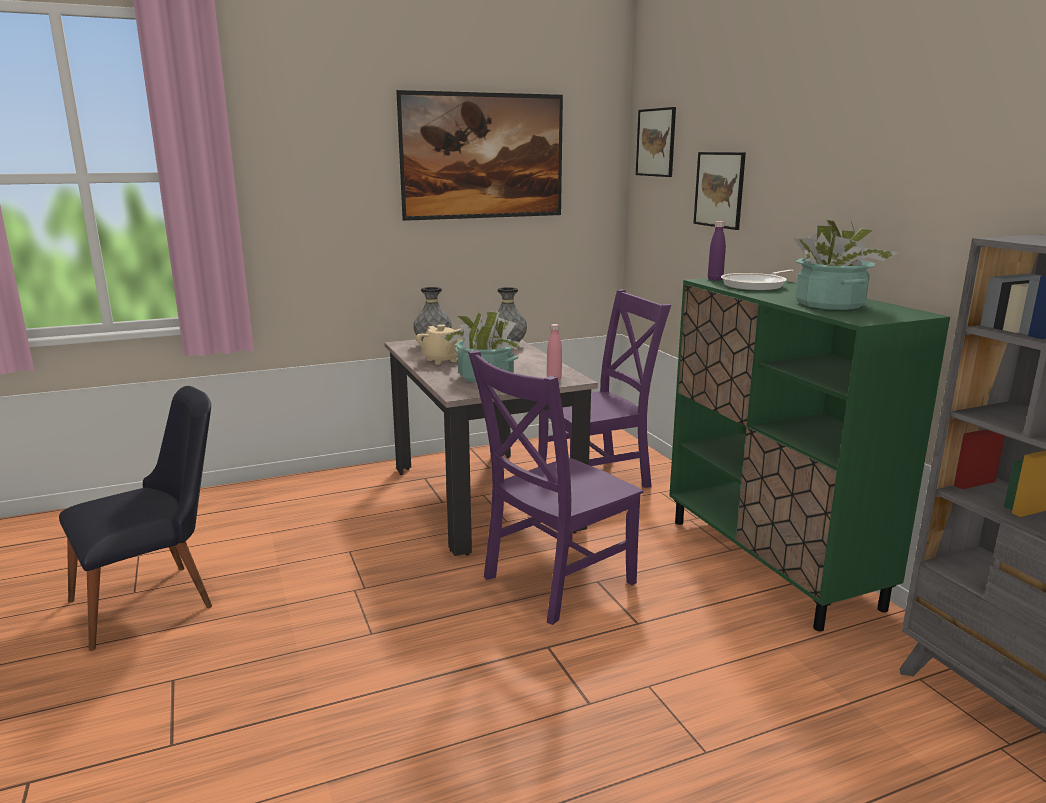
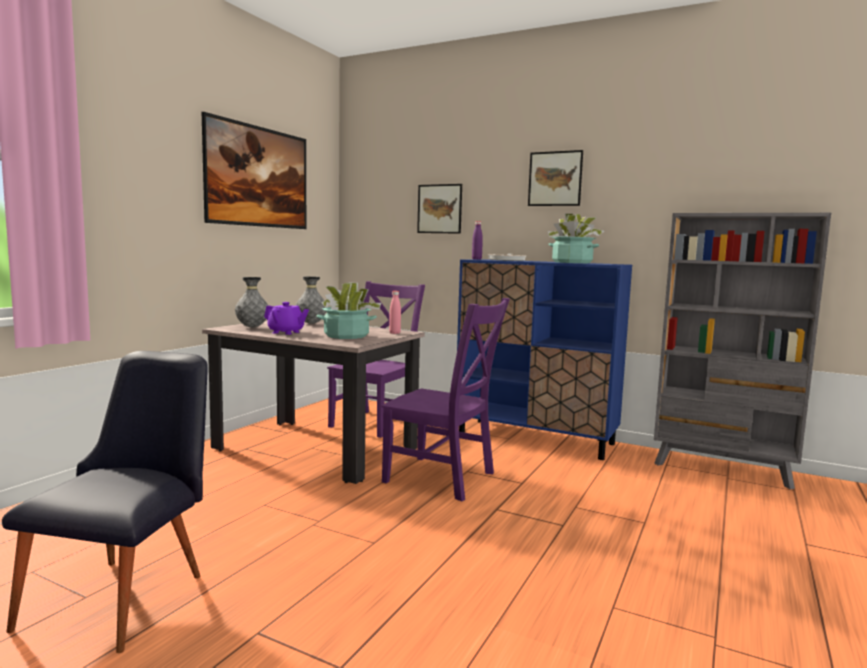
camera: 40 degrees left, 10 degrees down
(442, 360) = (286, 332): beige teapot -> purple teapot
(554, 582) = (443, 479): purple chair -> purple chair turned 75 degrees counterclockwise
(656, 142) = (371, 180): picture -> picture (555, 178)
(771, 562) = (536, 439): green cabinet -> blue cabinet

